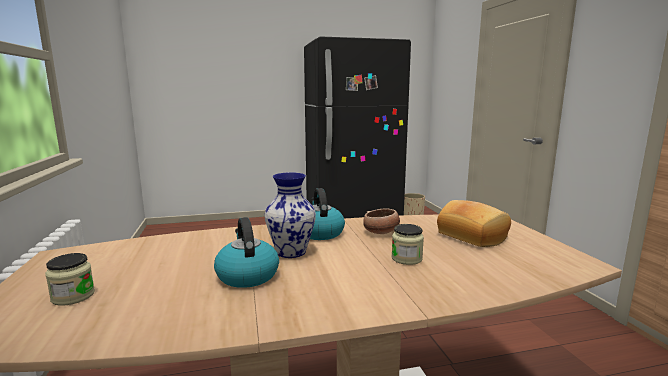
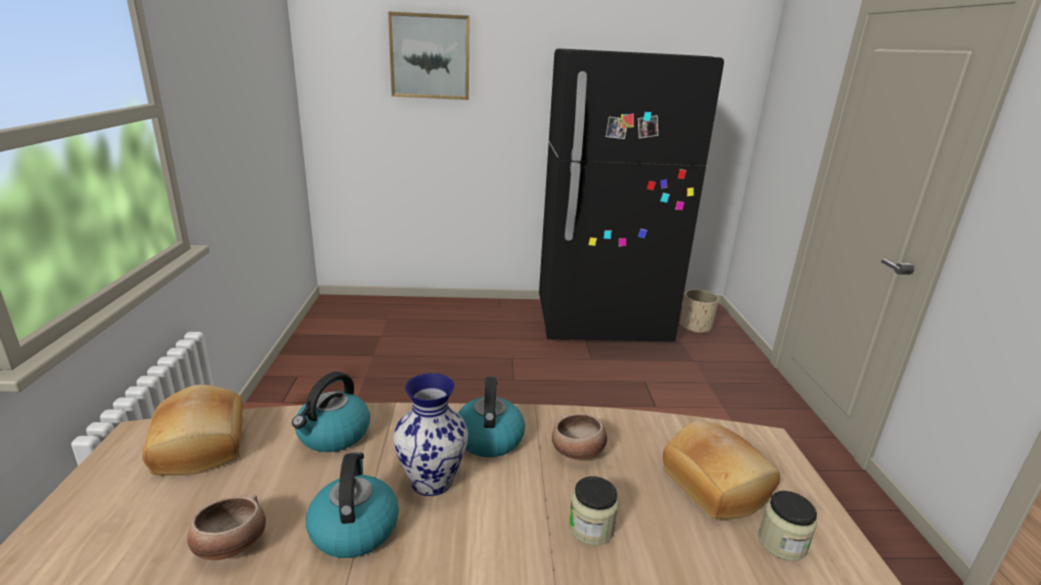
camera: 10 degrees right, 10 degrees up
(73, 296) = (128, 534): jar -> jar (782, 543)
(113, 254) = (203, 446): none -> bread
(158, 292) = (230, 546): none -> bowl
(210, 241) = (333, 435): none -> kettle
(222, 53) = (430, 56): none -> picture

